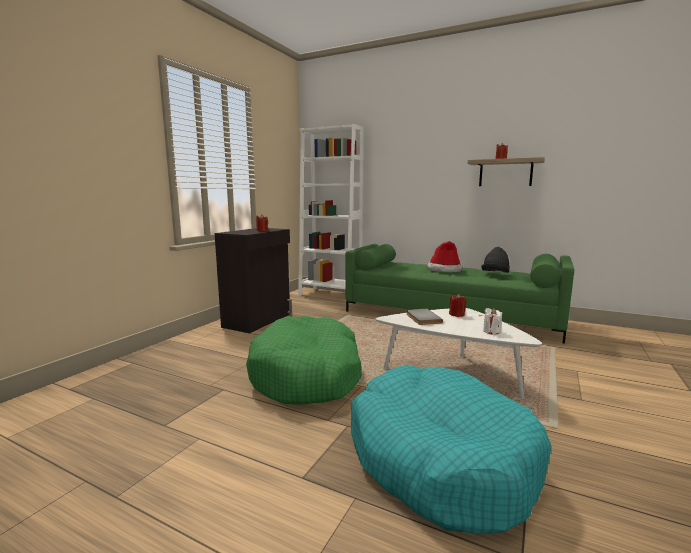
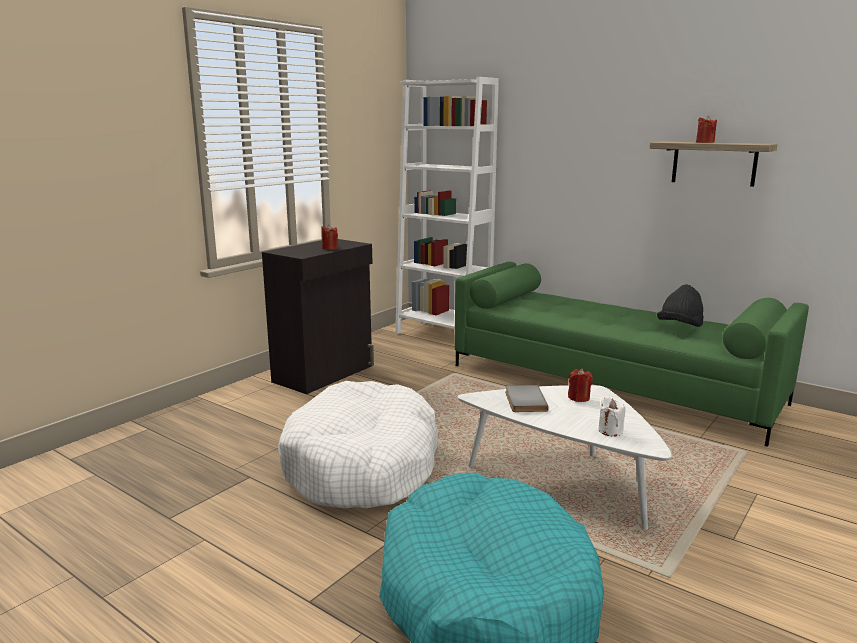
camera: 10 degrees right, 5 degrees up
(307, 375) = (362, 465): green dog bed -> white dog bed
(444, 269) = (604, 313): hat -> none

